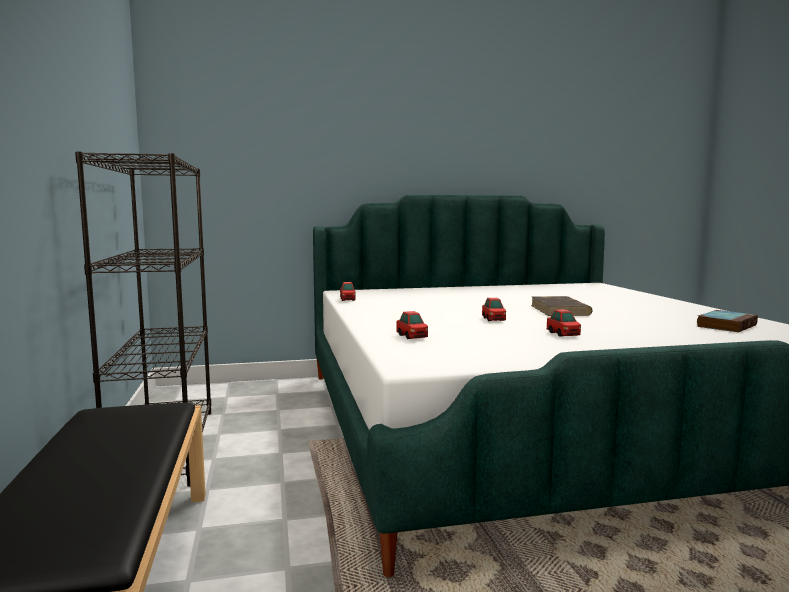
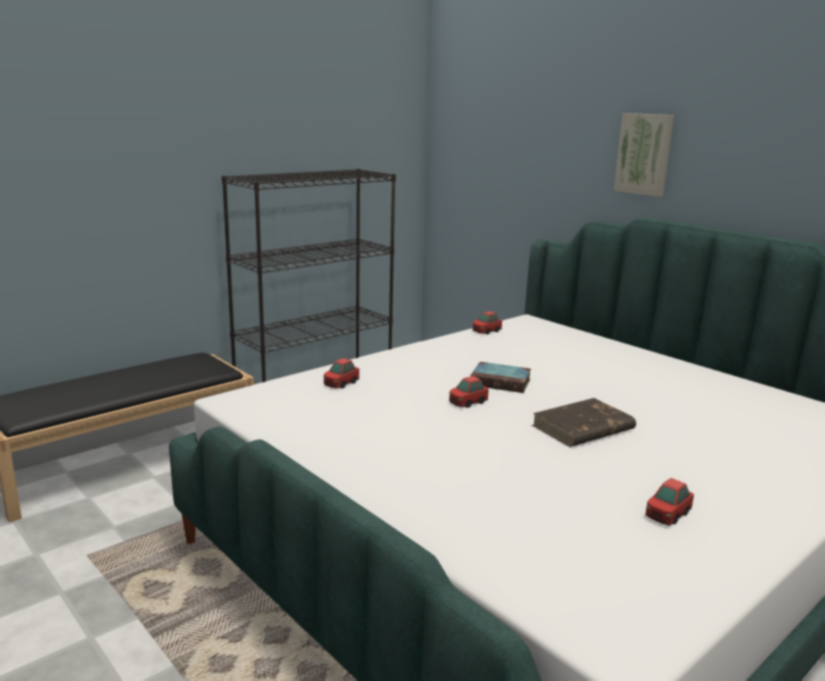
camera: 60 degrees right, 10 degrees up
(393, 150) = (644, 154): none -> picture
(563, 334) = (426, 443): toy car -> toy car (667, 514)
(726, 325) = (630, 546): book -> book (502, 382)

